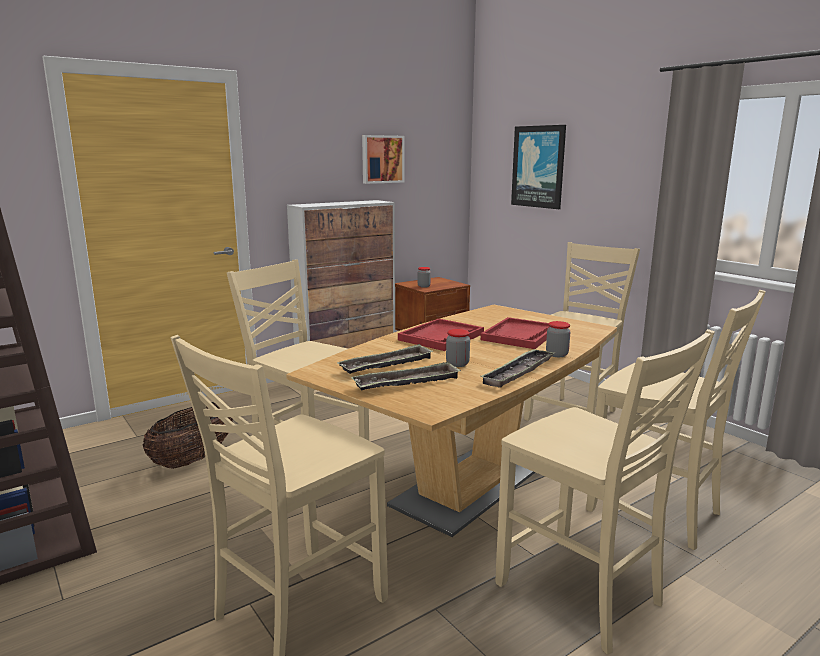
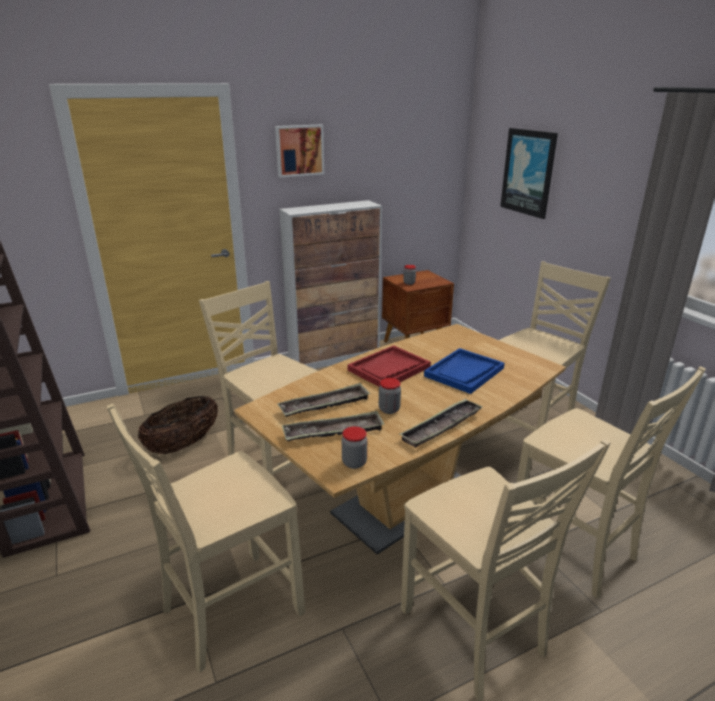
camera: 10 degrees right, 10 degrees up
(382, 159) = (374, 160): picture -> picture (299, 150)
(520, 335) = (464, 372): red tray -> blue tray
(557, 354) = (488, 404): jar -> jar (354, 462)

